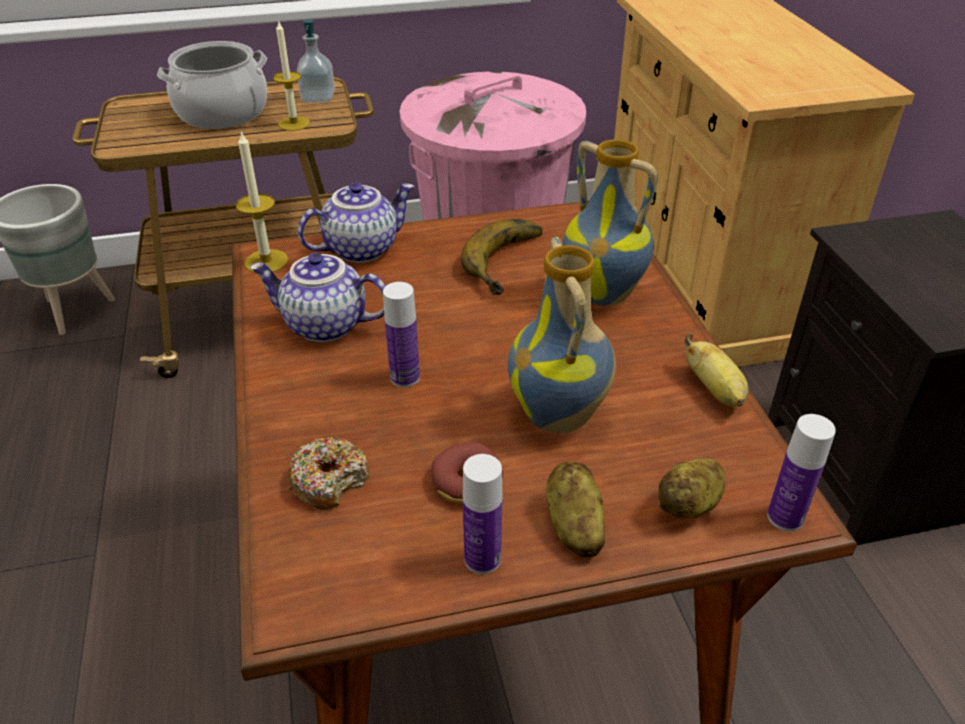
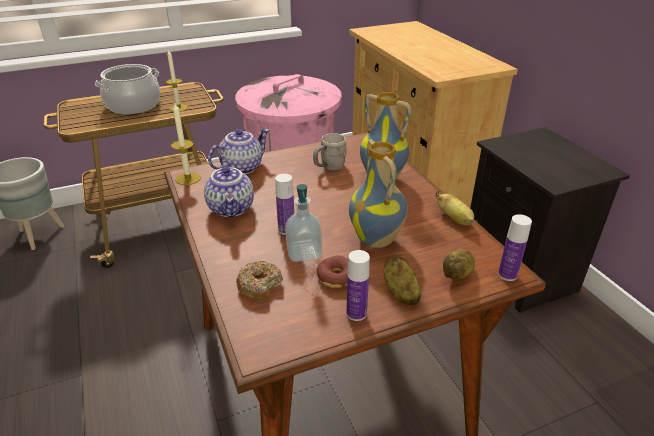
camera: 10 degrees left, 5 degrees down
(318, 98) = (189, 93): soap dispenser -> soap dispenser (304, 253)
(324, 326) = (232, 208): teapot -> teapot turned 105 degrees counterclockwise
(512, 263) = (329, 167): banana -> grey mug

